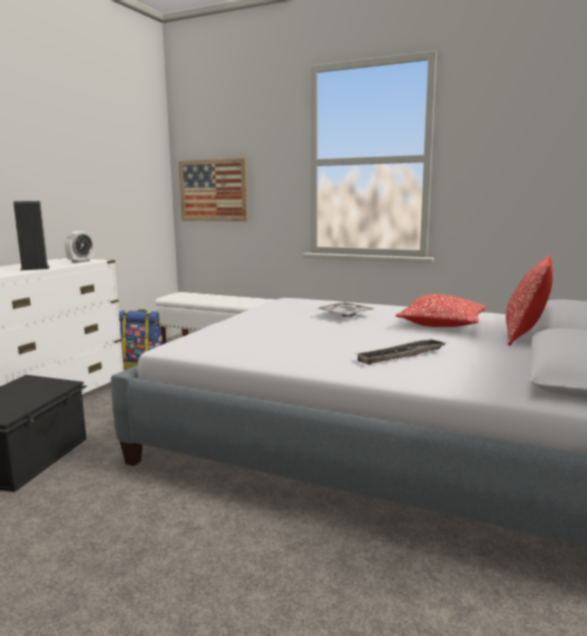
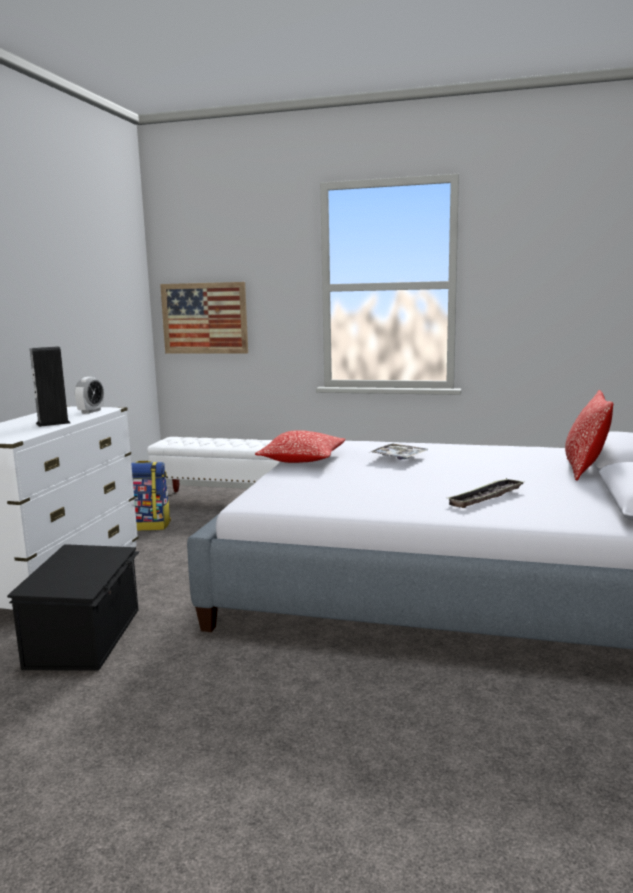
camera: 10 degrees left, 0 degrees up
(442, 324) = (500, 462): pillow -> pillow (302, 460)

